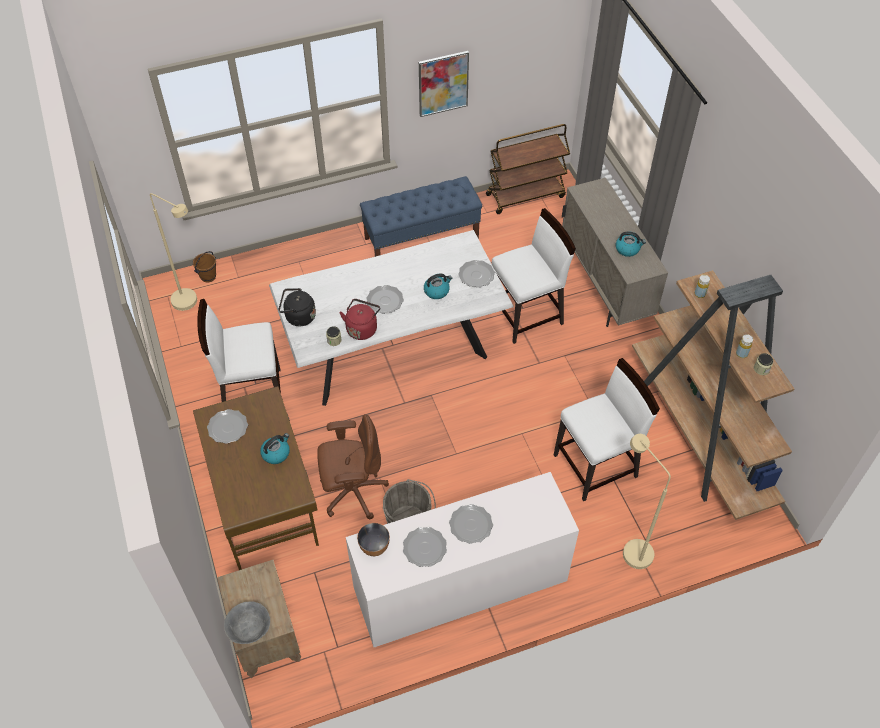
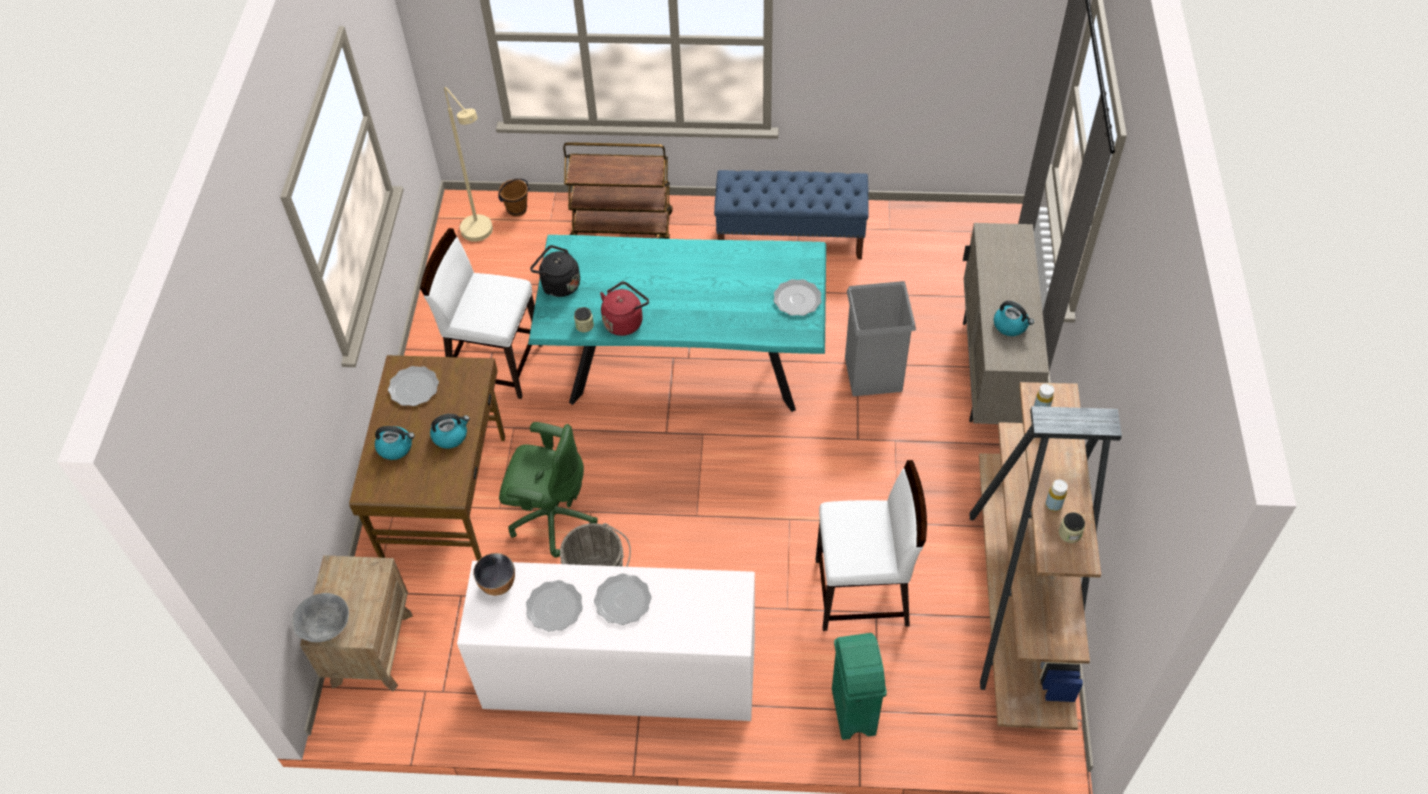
camera: 25 degrees right, 0 degrees up
(352, 491) = (551, 517): brown office chair -> green office chair
(385, 301) = (669, 296): plate -> none
(393, 350) = (685, 364): white dining table -> turquoise dining table
(437, 291) = (738, 304): kettle -> kettle (396, 447)
(443, 83) = (851, 44): picture -> none
(525, 195) = (951, 221): brown cart -> brown cart (622, 226)
(527, 315) = (873, 374): white chair -> grey trash can
(631, 548) = (853, 712): beige floor lamp -> green trash can

